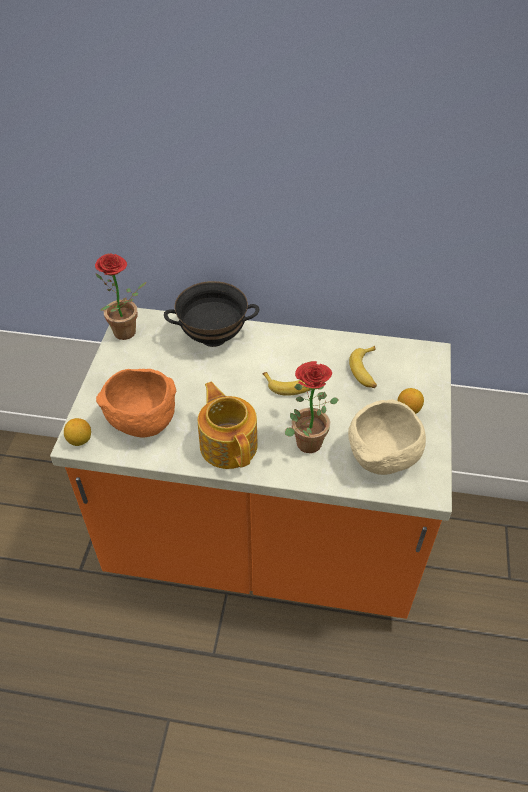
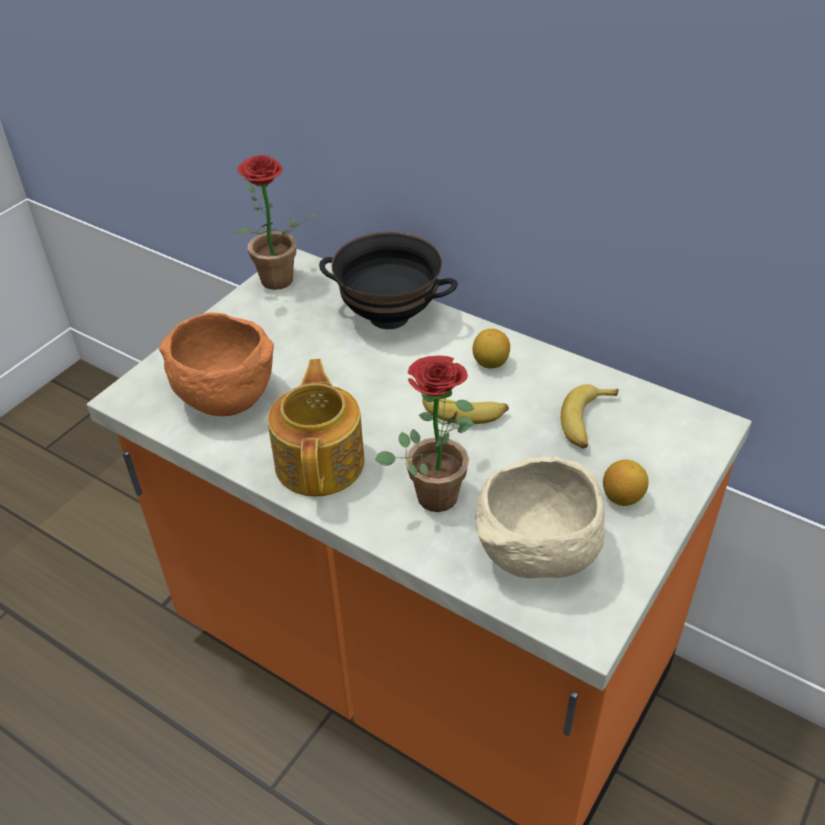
camera: 25 degrees right, 5 degrees down
(80, 440) = (133, 396): lemon -> lemon (490, 363)

